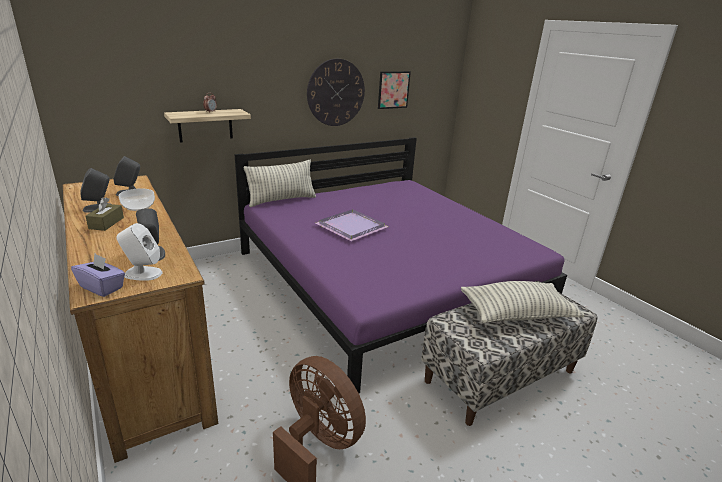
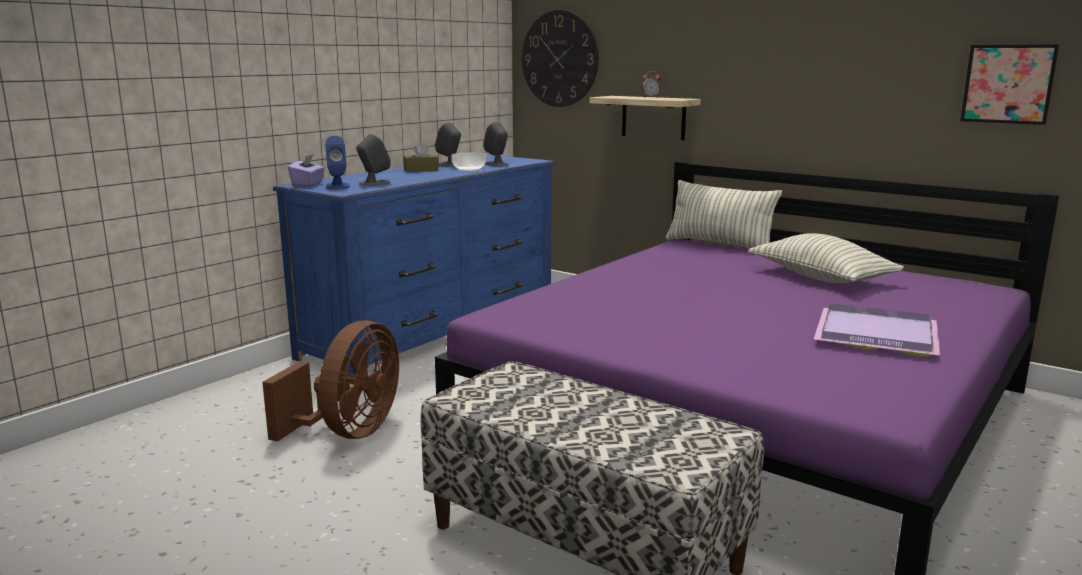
camera: 70 degrees right, 10 degrees down
(142, 273) = (337, 186): white speaker -> blue speaker
(145, 351) = (434, 329): brown dresser -> blue dresser
(336, 93) = (863, 83): wall clock -> wall clock (559, 59)
(353, 227) = (701, 282): purple tray -> purple tray (878, 335)
(516, 314) = (592, 416): pillow -> pillow (821, 278)

